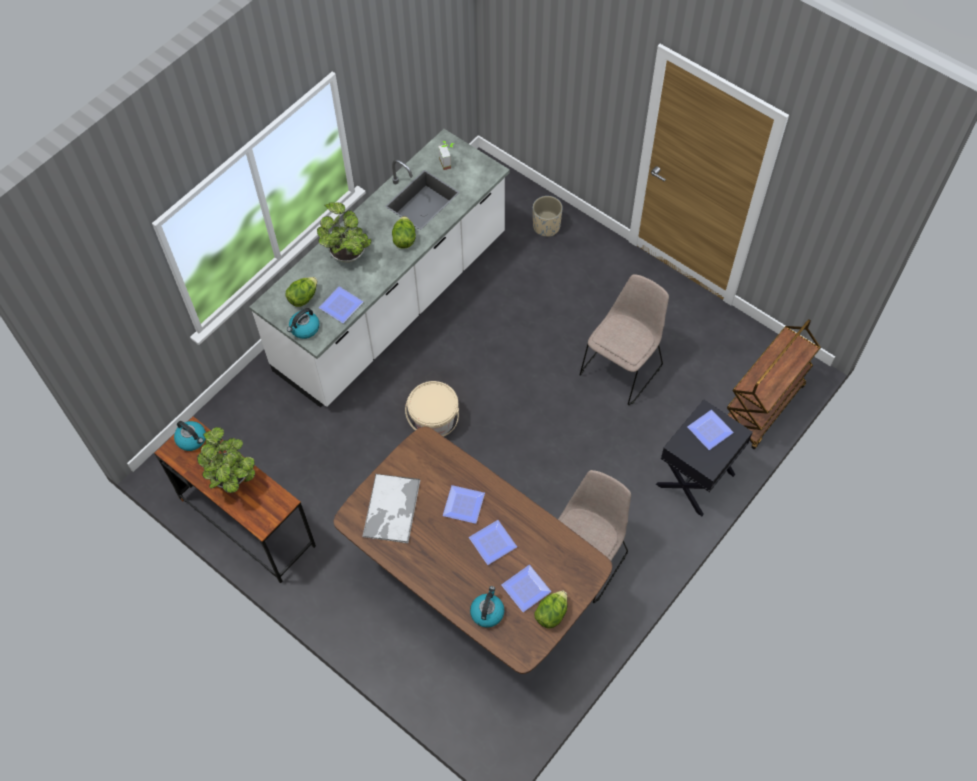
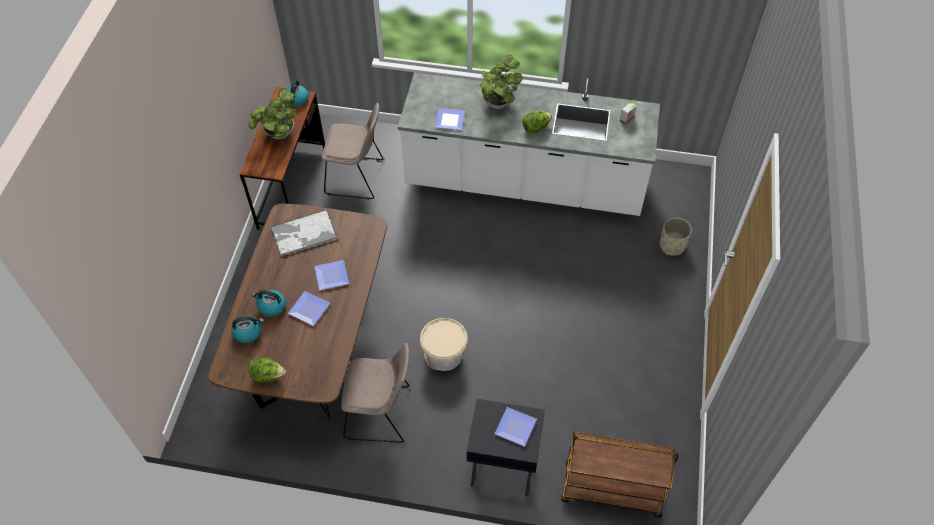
camera: 60 degrees right, 5 degrees down
(303, 297) = (442, 96): lettuce -> none
(304, 329) = (416, 109): kettle -> kettle (271, 307)
(434, 421) = (440, 256): beige bucket -> beige bucket (444, 355)
(525, 591) = (279, 349): plate -> none
(622, 368) = (575, 361): beige chair -> beige chair (357, 177)

